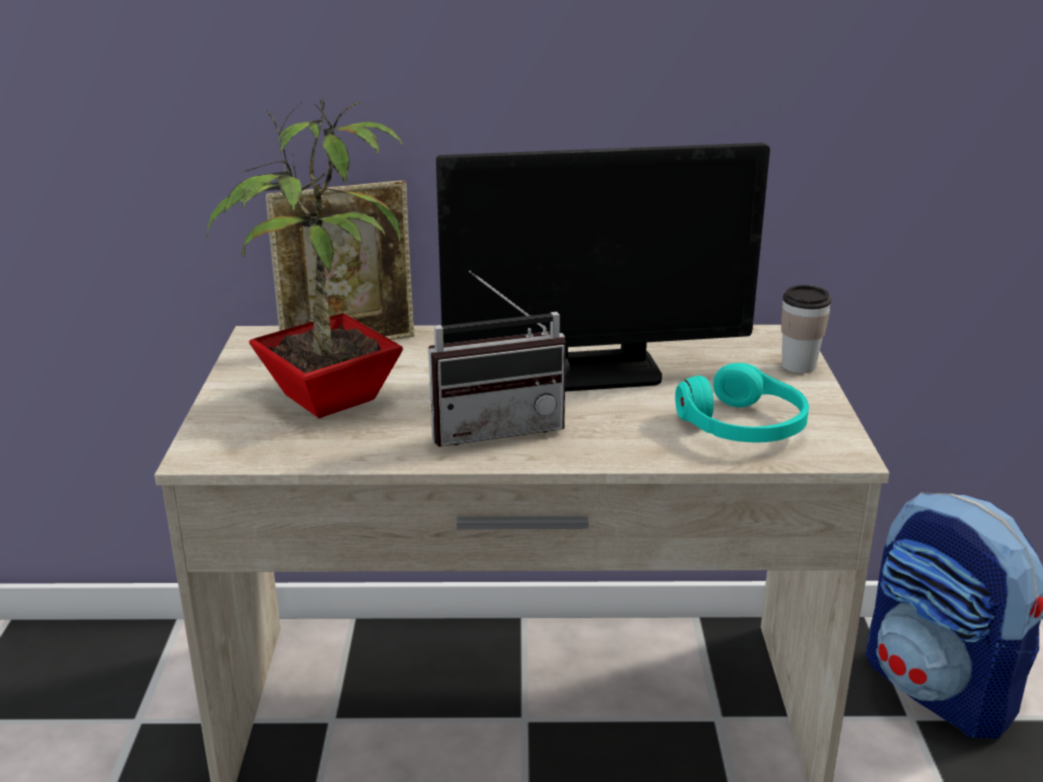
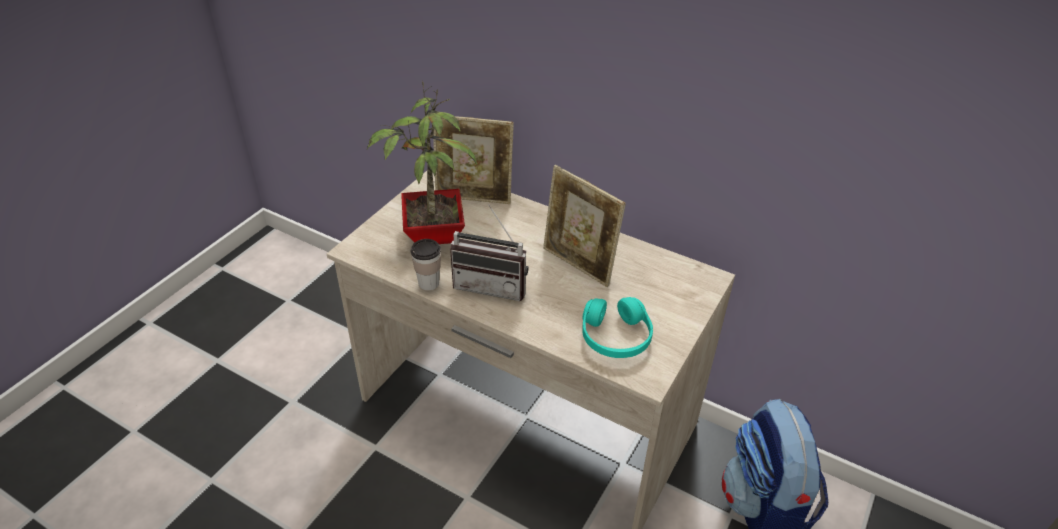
camera: 30 degrees right, 15 degrees up
(596, 371) = (578, 265): monitor -> picture frame
(798, 366) = (694, 305): cup -> cup (428, 283)

